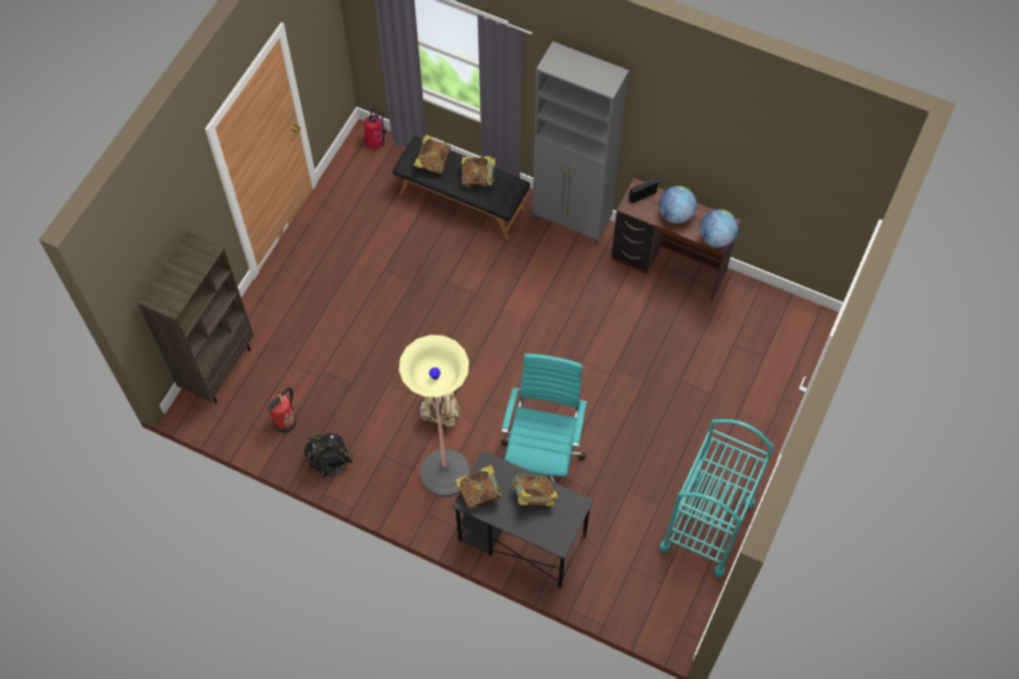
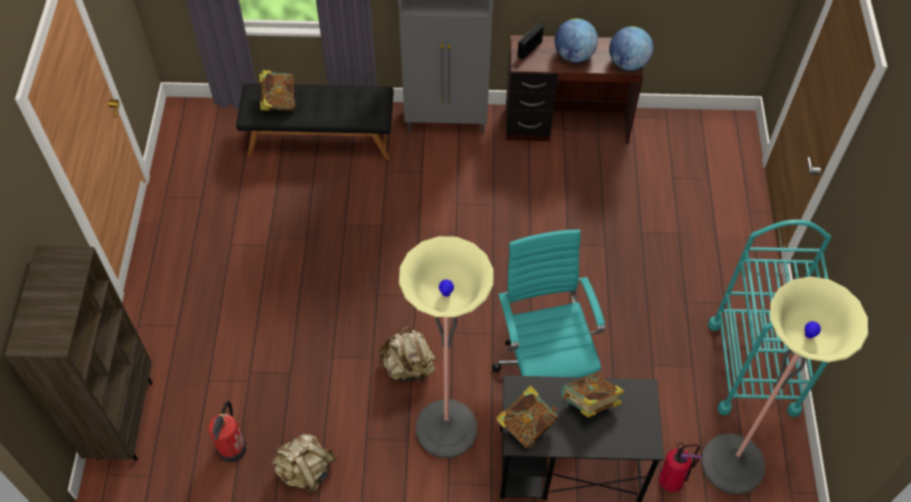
camera: 25 degrees left, 5 degrees down
(329, 460) = (306, 470): black backpack -> beige backpack
(376, 144) = (197, 115): fire extinguisher -> fire extinguisher (671, 480)
(478, 179) = (337, 101): book -> none
(647, 590) = (732, 464): none -> floor lamp

